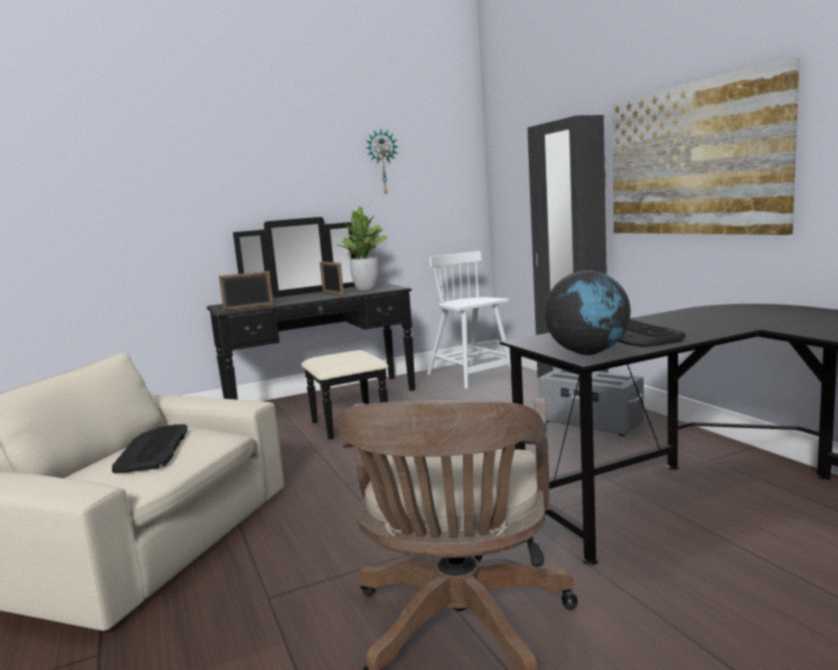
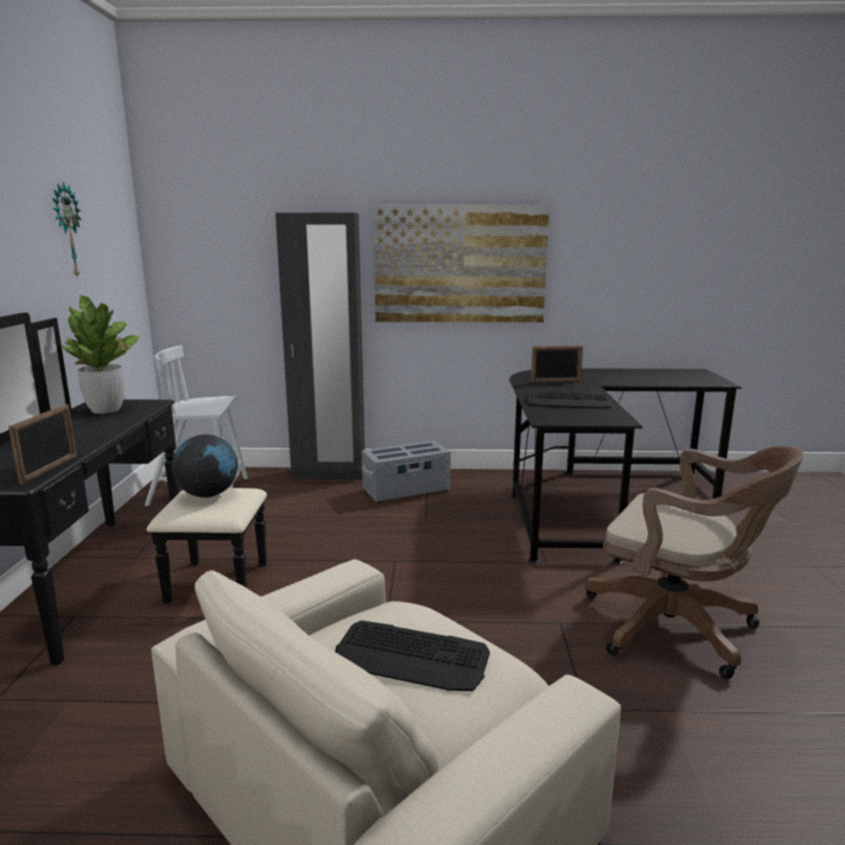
camera: 65 degrees left, 5 degrees up
(333, 294) = (93, 425): picture frame -> picture frame (555, 381)
(588, 353) = (607, 418): globe -> globe (208, 495)

